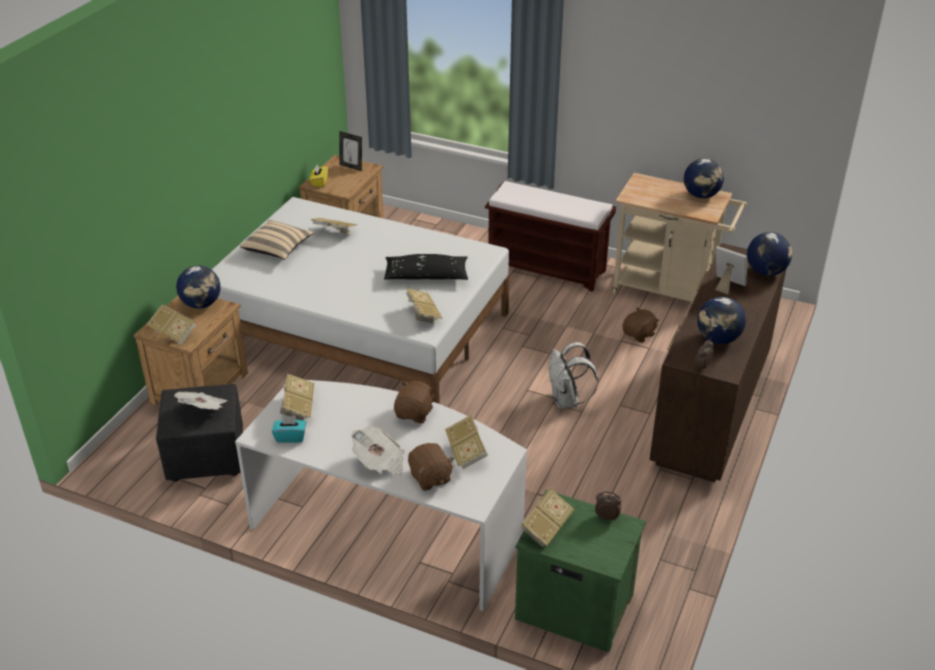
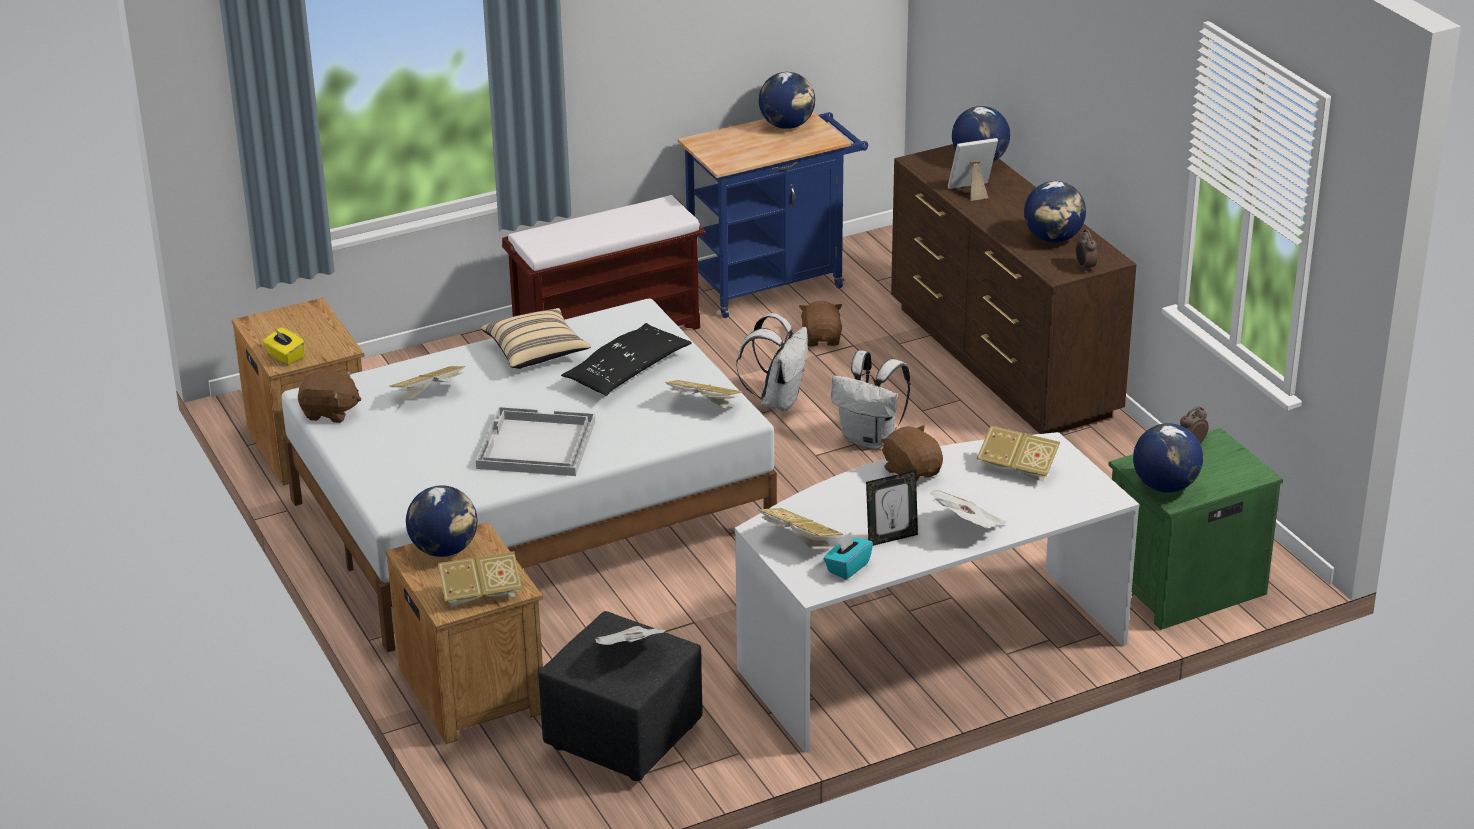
camera: 50 degrees left, 5 degrees down
(278, 249) = (400, 449): beige pillow -> beige pillow (536, 353)
(325, 283) = (535, 445): none -> white tray
(351, 167) = (287, 319): picture frame -> picture frame (891, 538)
(430, 478) = (1032, 506): brown plush toy -> brown plush toy (330, 412)
(545, 528) = (1165, 486): book -> globe
(560, 351) = (778, 401): none -> white backpack
(669, 291) = (774, 283): beige cart -> blue cart

